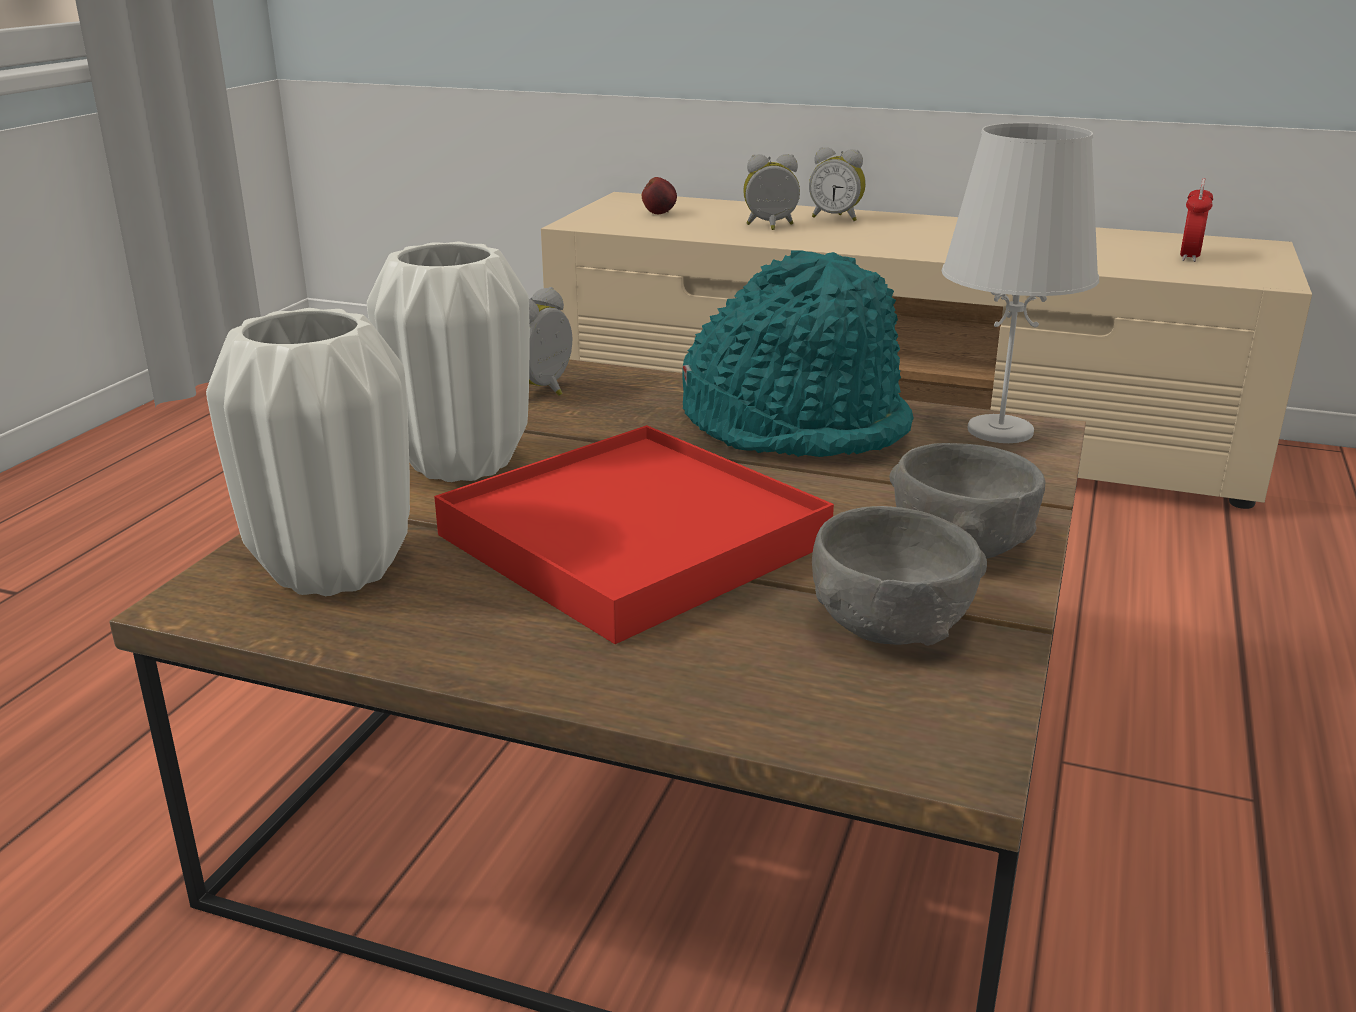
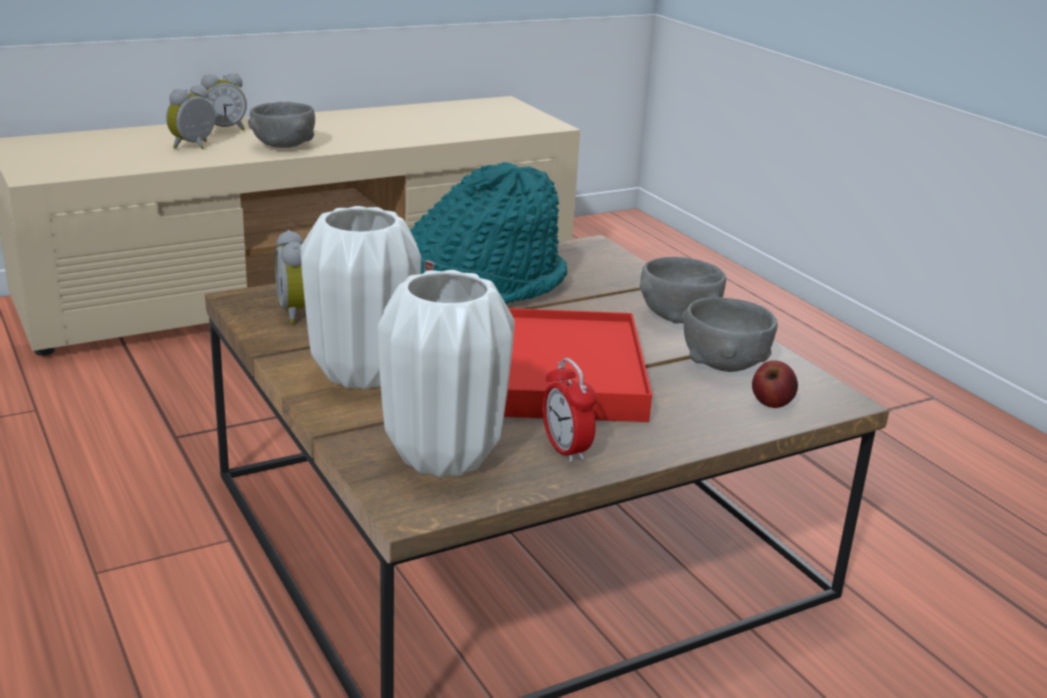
camera: 50 degrees left, 0 degrees up
(659, 213) = (80, 152): apple -> apple (771, 404)
(861, 241) = (284, 146): none -> grey bowl
(999, 430) = (578, 252): white table lamp -> none
(1189, 257) = (485, 117): alarm clock -> alarm clock (565, 450)

